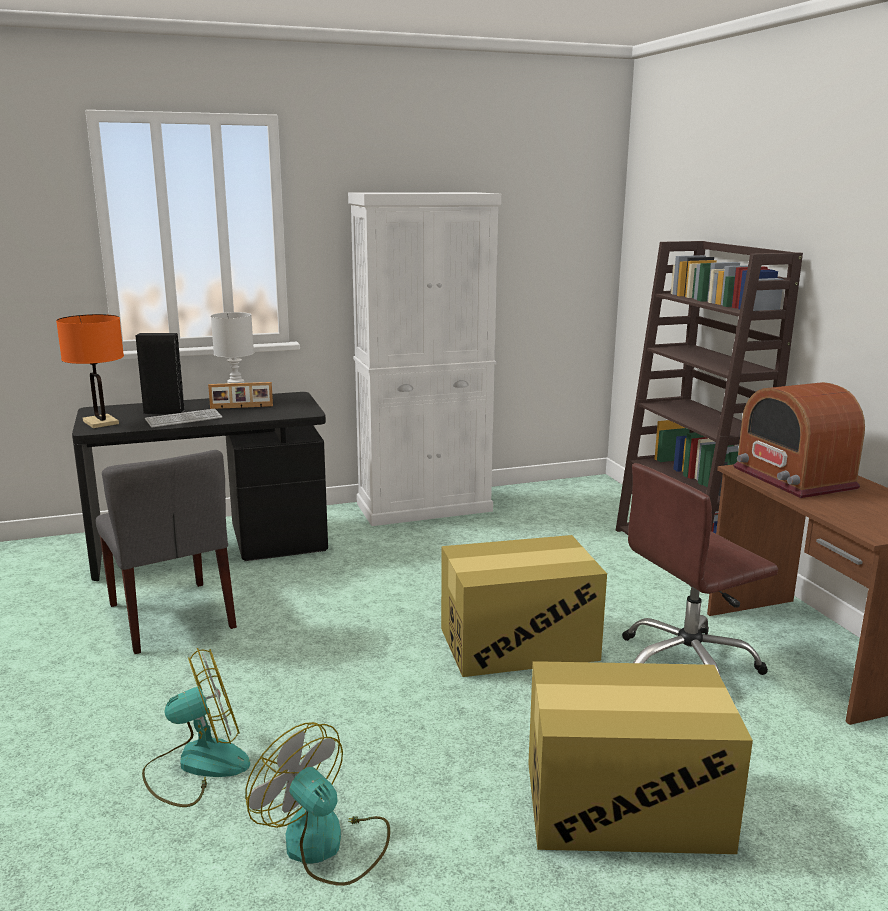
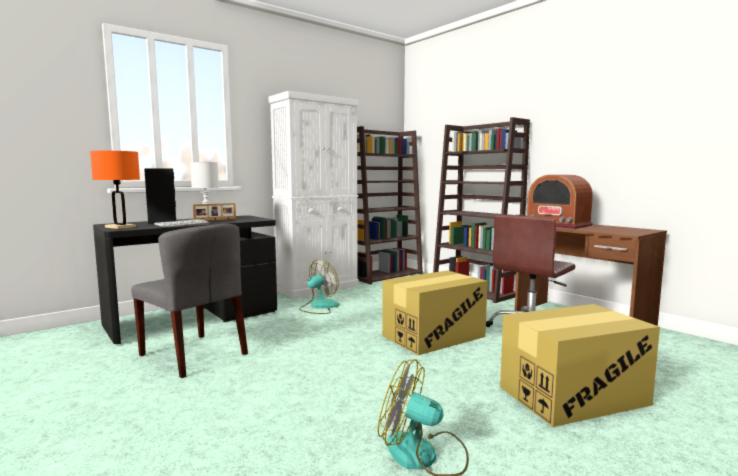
camera: 20 degrees left, 10 degrees down
(196, 765) = (286, 430): fan -> fan (319, 307)
(558, 492) = (385, 275): none -> brown bookcase

